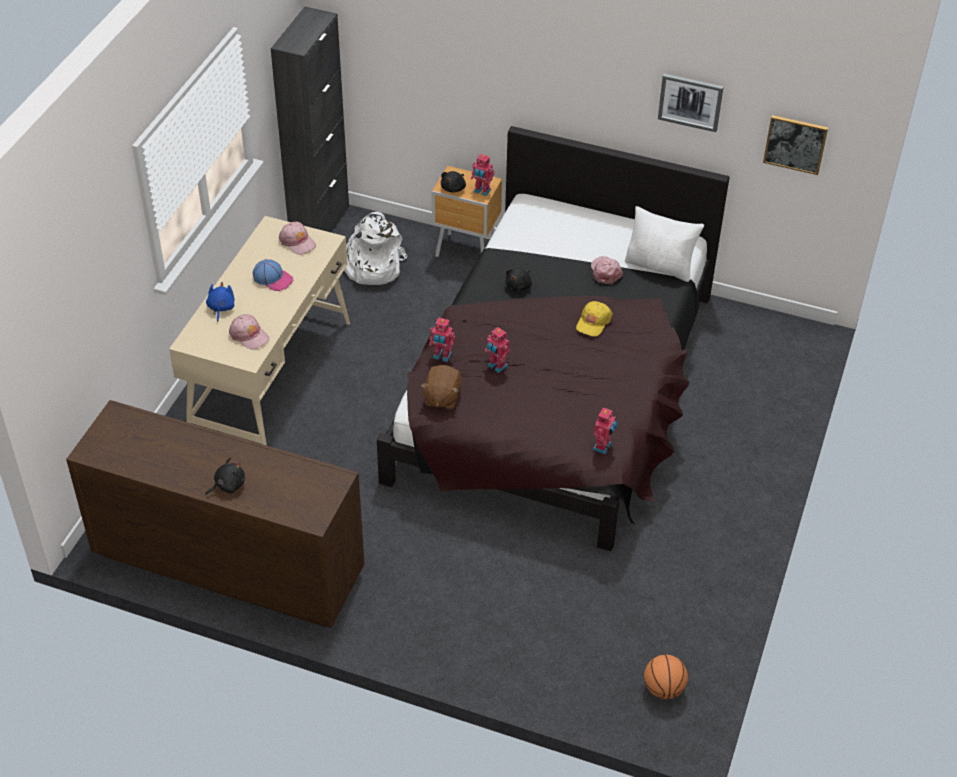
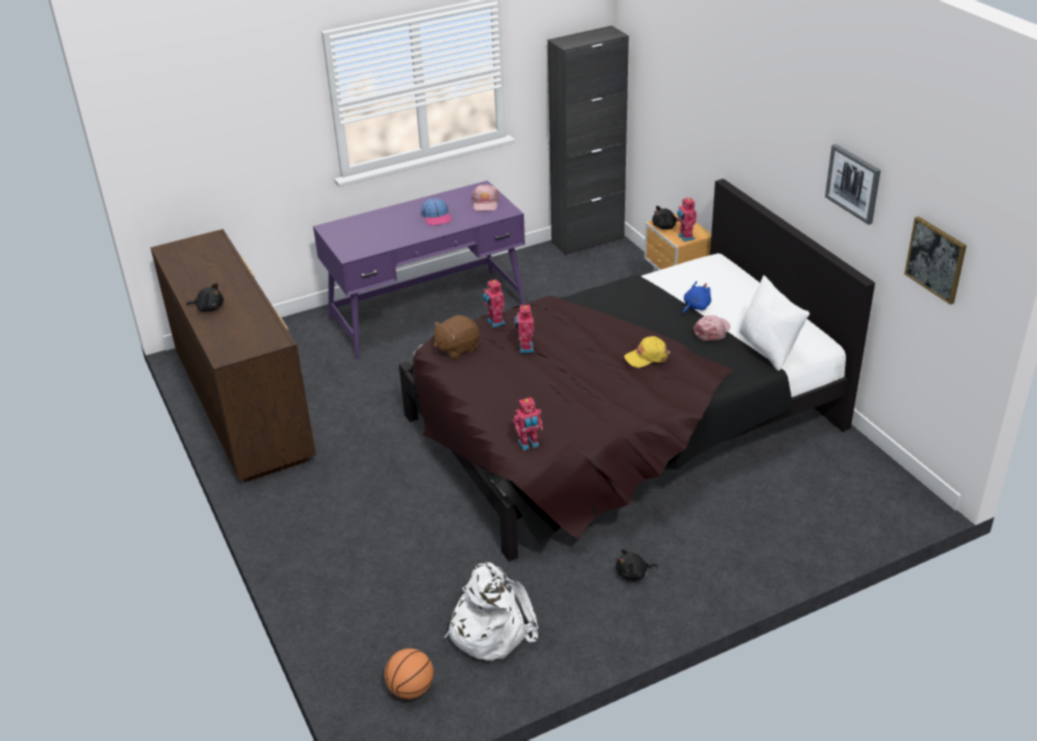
camera: 45 degrees right, 10 degrees down
(221, 308) = (378, 218): blue plush toy -> blue plush toy (695, 307)
(249, 335) = (371, 241): pink cap -> none
(271, 376) = (428, 313): beige desk -> purple desk
(371, 267) = (589, 280): white backpack -> white backpack (489, 628)
(519, 286) = (625, 308): black plush toy -> black plush toy (633, 574)

